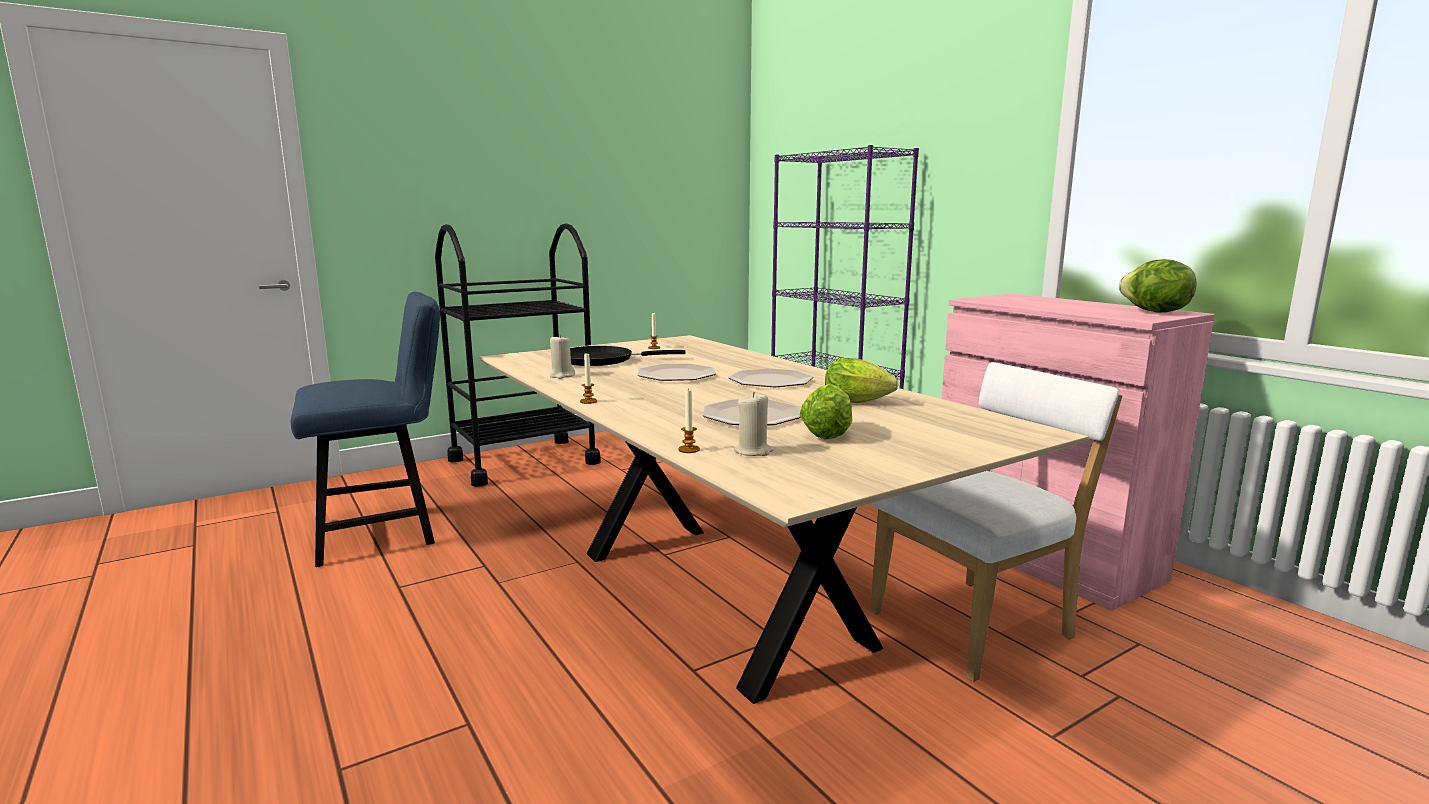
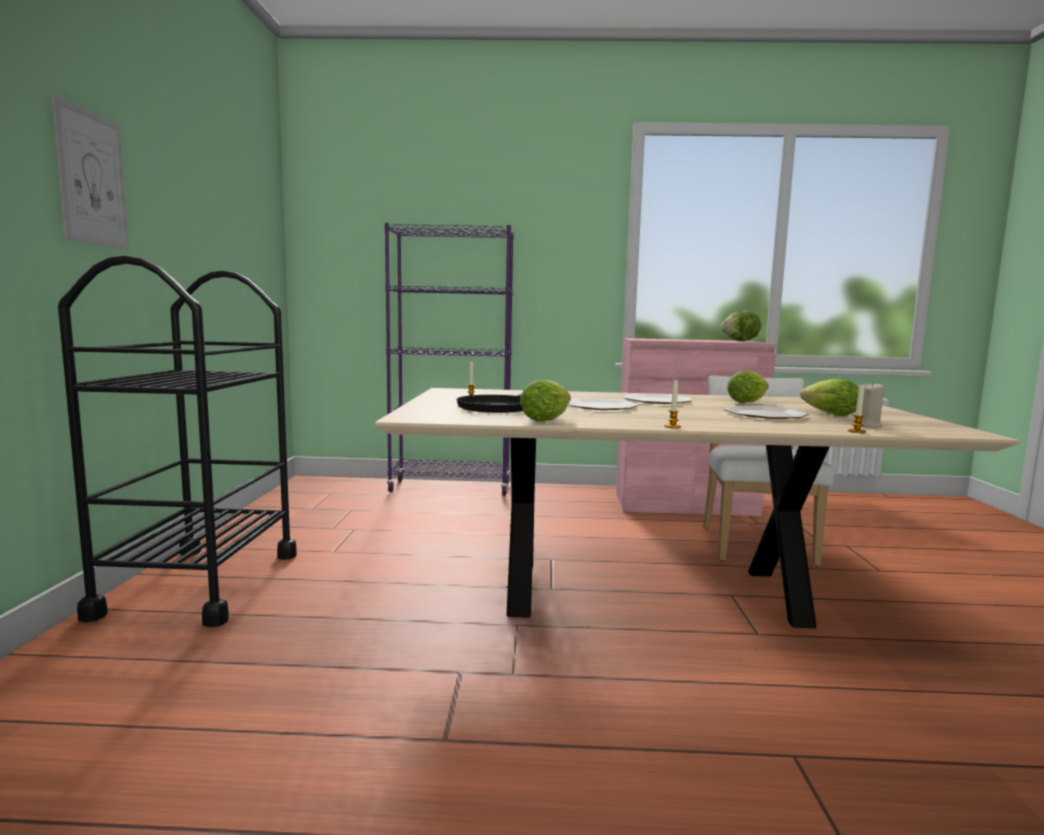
camera: 55 degrees left, 5 degrees down
(386, 531) = (248, 717): blue chair -> none
(485, 165) = (92, 178): none -> picture
(562, 376) = (548, 419): beige candle -> lettuce

